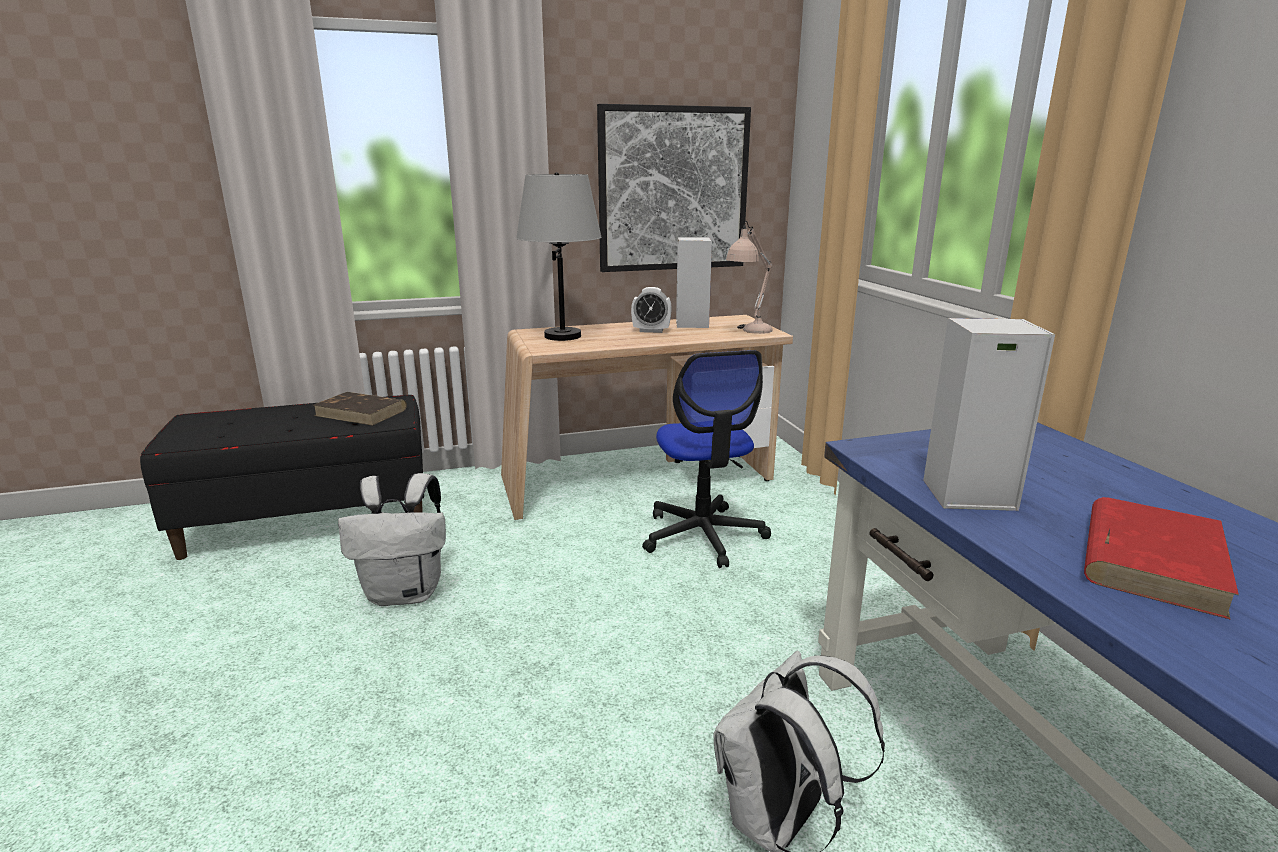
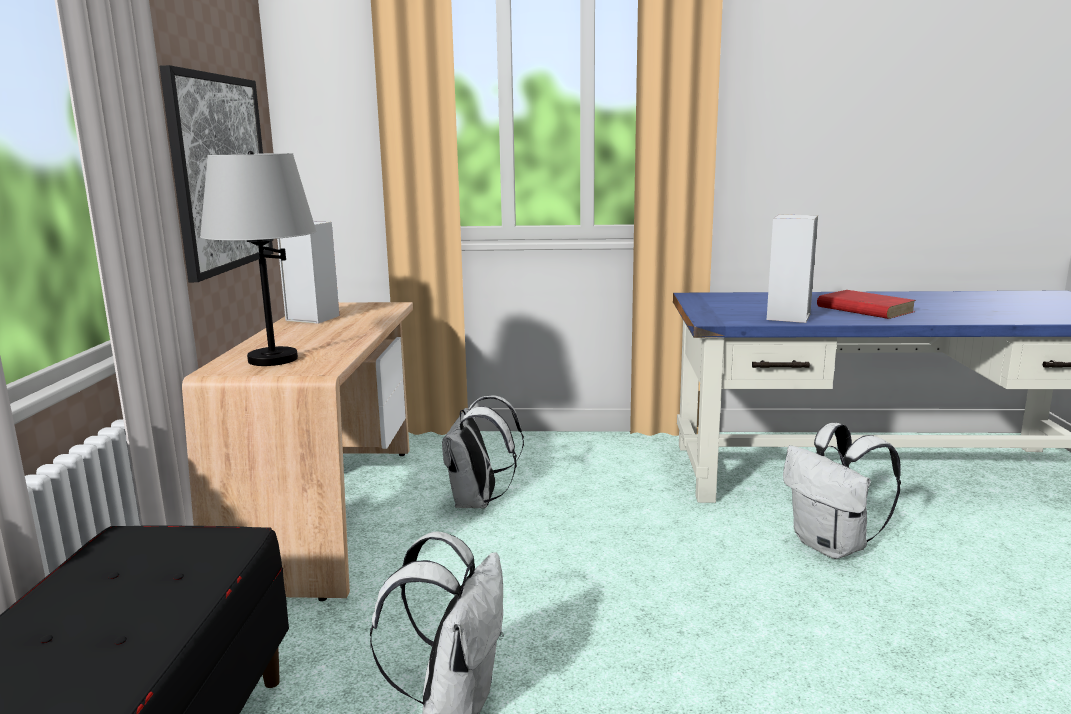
camera: 70 degrees left, 5 degrees down
(362, 412) = (143, 566): brown book -> none
(651, 331) = (315, 331): alarm clock -> none
(703, 536) = (478, 502): office chair -> white backpack
(748, 332) = (381, 309): beige table lamp -> none

